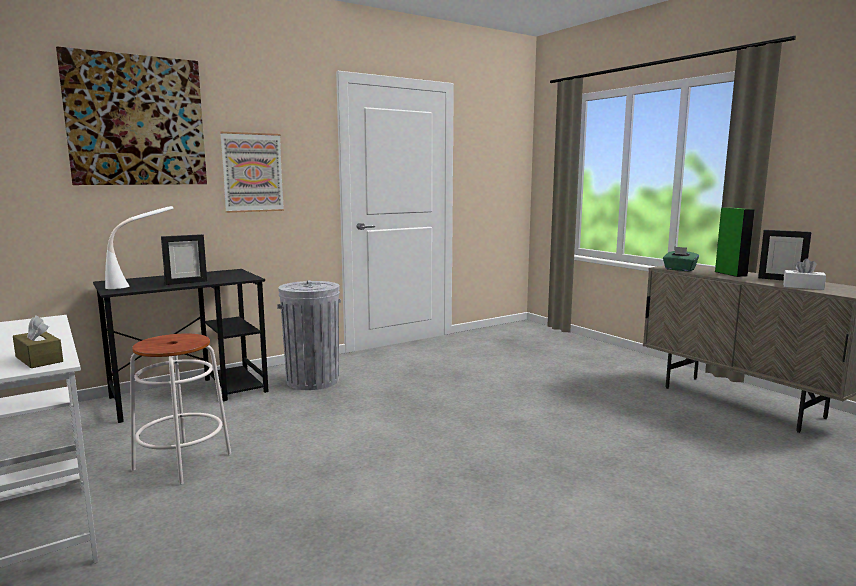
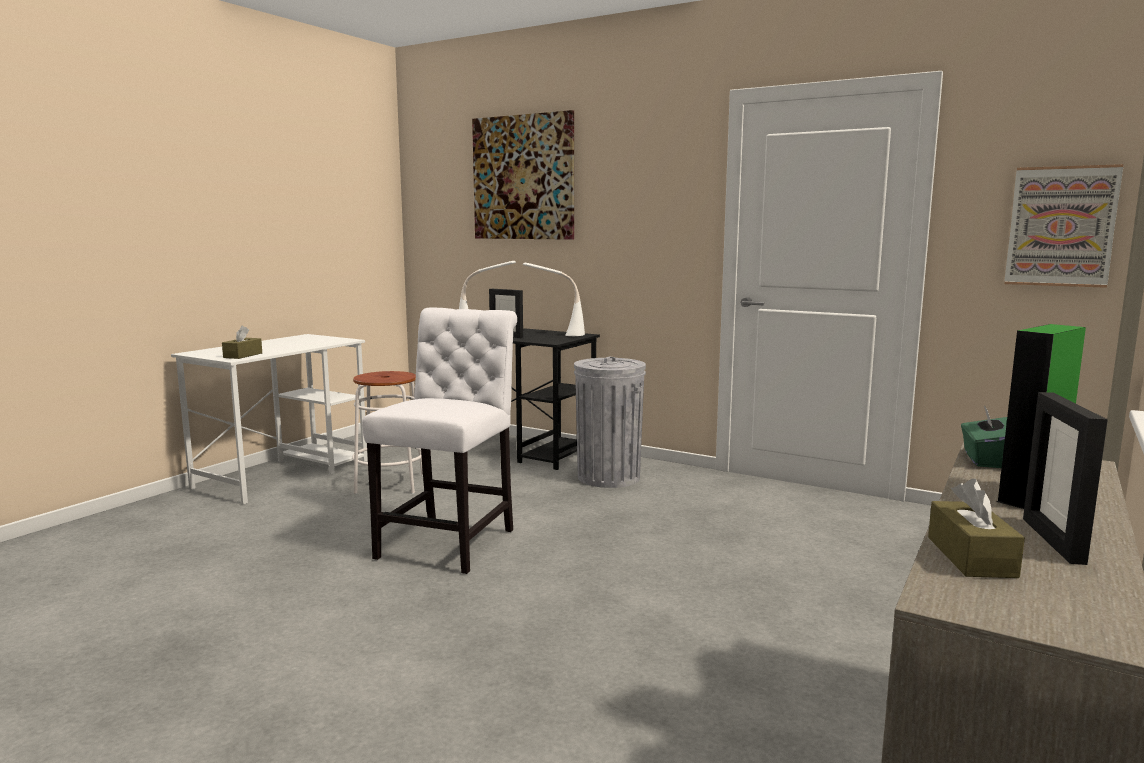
camera: 65 degrees right, 0 degrees up
(225, 275) = (554, 336): none -> white table lamp
(252, 172) = (619, 227): picture -> picture (1061, 226)
(373, 454) = (451, 541): none -> white chair
(803, 287) = (971, 557): white tissue box -> brown tissue box

